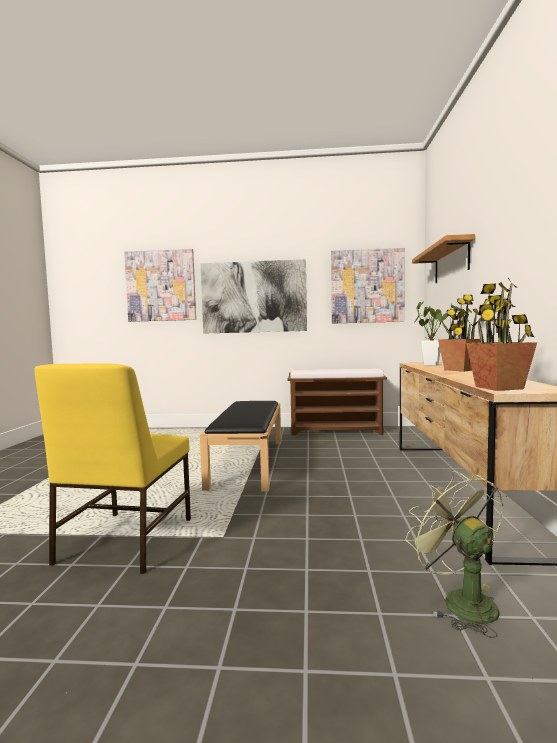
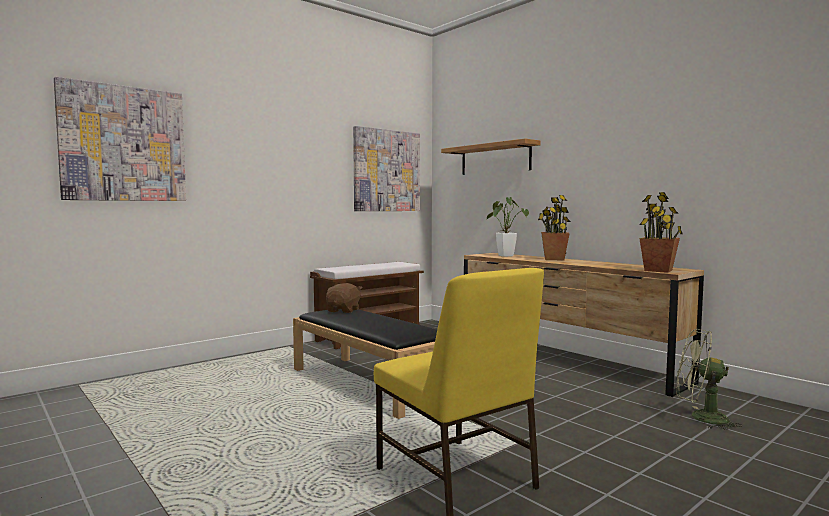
camera: 45 degrees left, 0 degrees up
(254, 297) = (266, 173): picture -> none
(260, 402) = (344, 310): none -> brown plush toy

